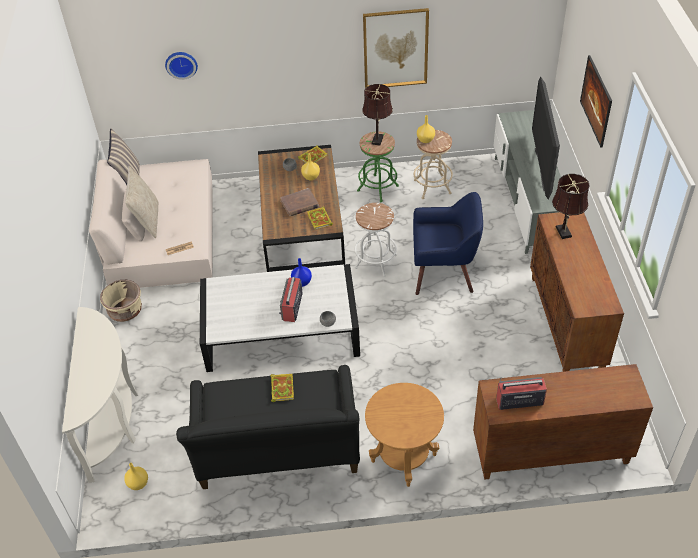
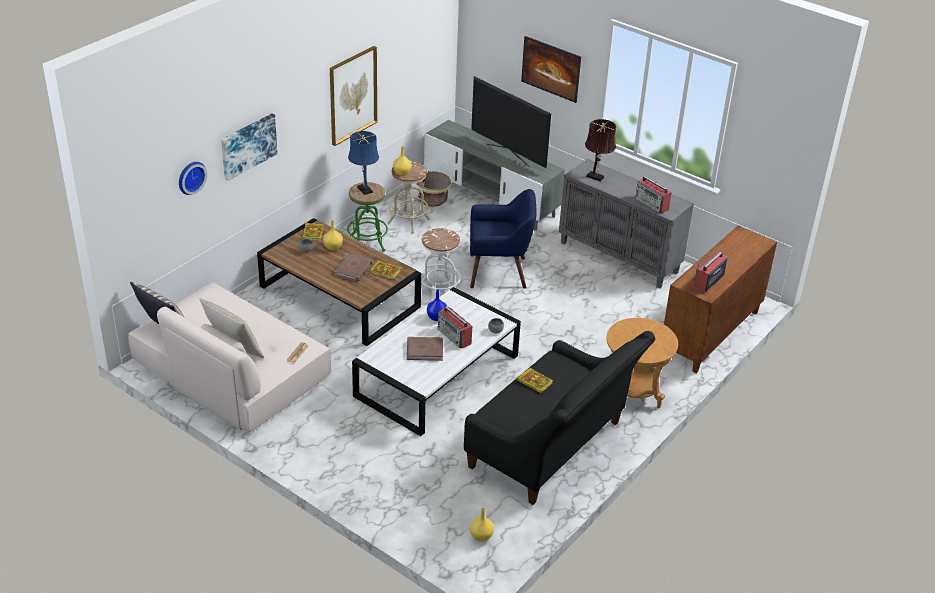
camera: 50 degrees left, 10 degrees down
(114, 420) = (396, 513): white console table -> none
(125, 311) = (285, 440): beige planter -> beige planter (432, 200)
(252, 57) = (248, 145): none -> picture
(256, 304) = (424, 350): none -> brown book
(378, 139) = (364, 189): brown table lamp -> blue table lamp
(444, 273) = (499, 272): blue armchair -> blue armchair turned 45 degrees clockwise
(567, 323) = (620, 257): brown cabinet -> grey cabinet
(579, 290) = (652, 204): none -> radio

